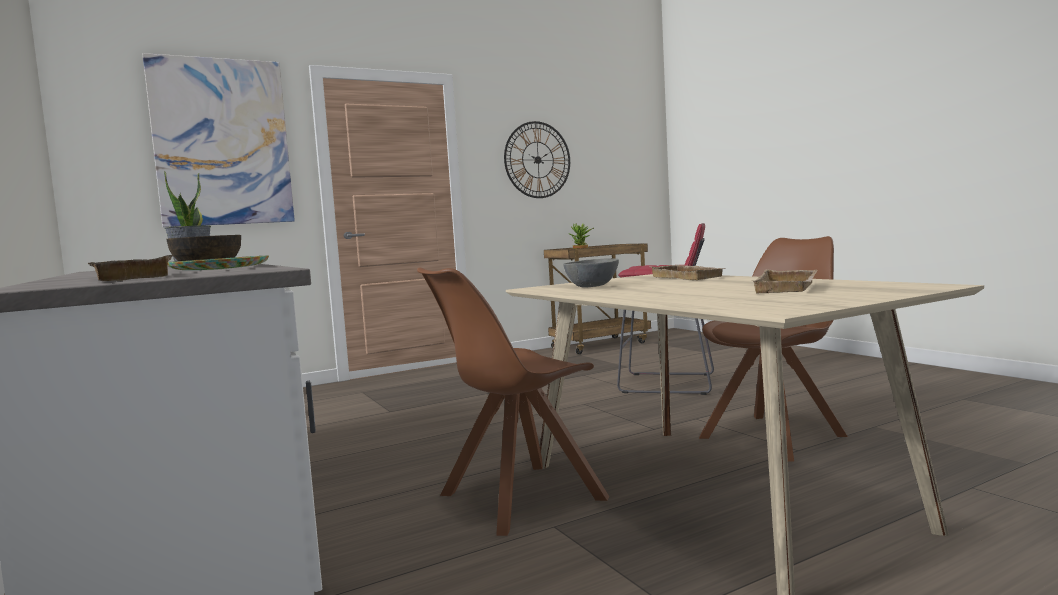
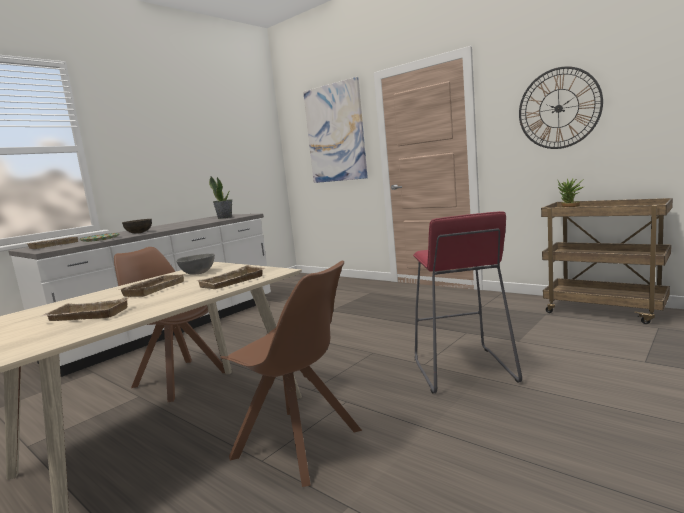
camera: 70 degrees right, 5 degrees up
(664, 288) = (153, 289): none -> beige tray

